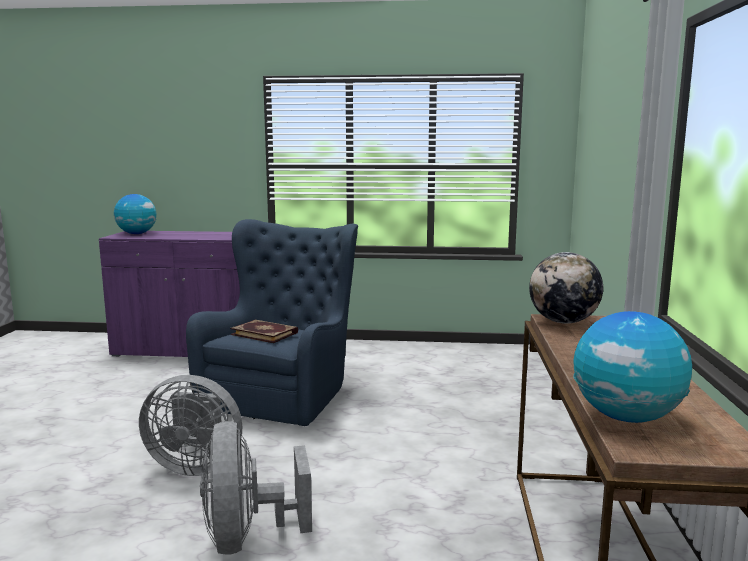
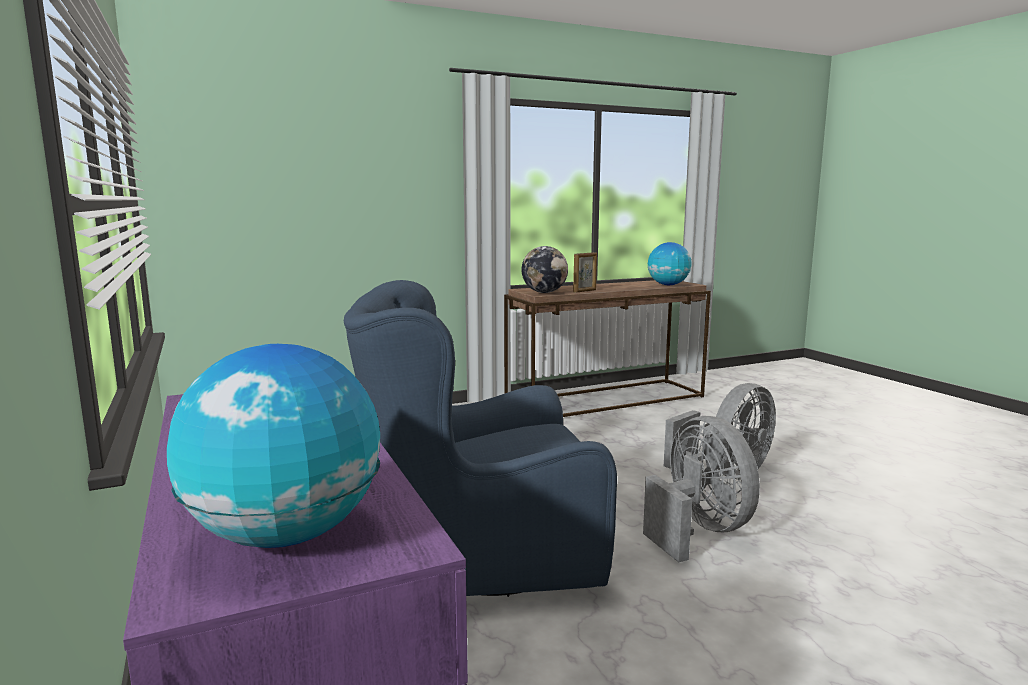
camera: 120 degrees left, 0 degrees up
(265, 333) = (533, 438): book -> none
(565, 341) = (585, 291): none -> picture frame

